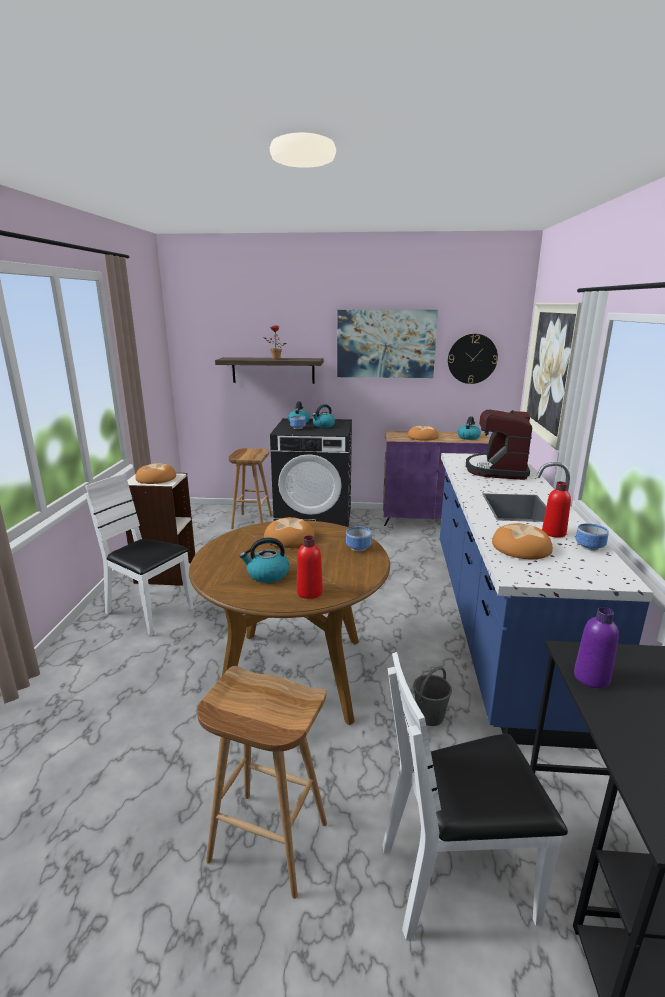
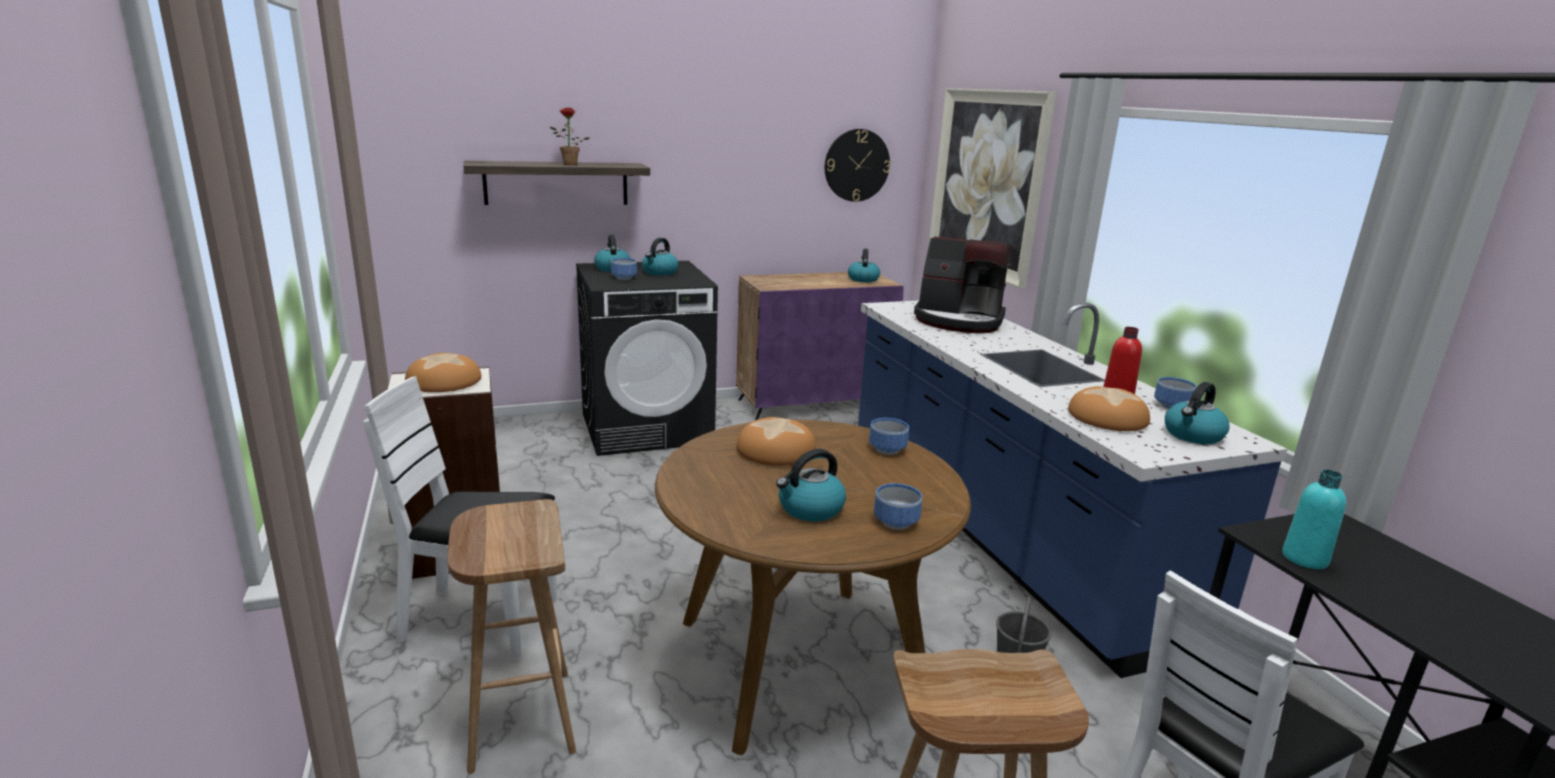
camera: 25 degrees left, 0 degrees up
(251, 522) = (543, 442): brown stool -> brown stool (519, 718)
(309, 592) = (898, 523): red bottle -> bowl
(386, 344) = (737, 141): picture -> none
(422, 437) = (802, 282): bread -> none
(497, 470) = (959, 321): coffee machine -> coffee machine turned 60 degrees counterclockwise
(577, 569) = (1193, 435): none -> kettle
(591, 677) = (1304, 558): purple bottle -> turquoise bottle

